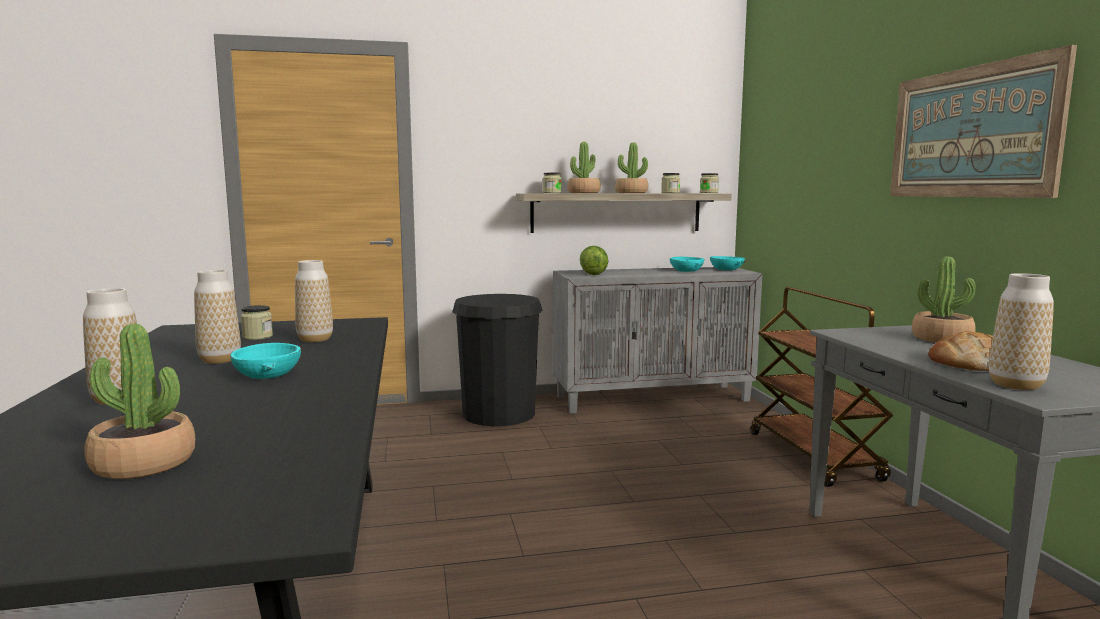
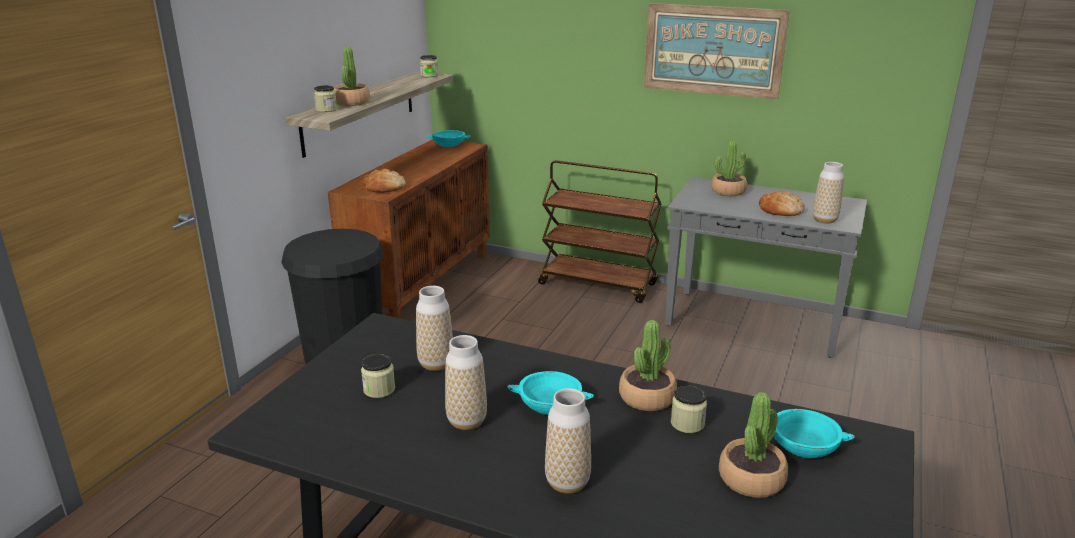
camera: 55 degrees left, 15 degrees up
(593, 274) = (384, 187): lettuce -> bread
(631, 193) = (382, 91): potted plant -> potted plant (647, 397)
(653, 398) = (422, 283): grey cabinet -> brown cabinet
(670, 193) = (409, 84): jar -> jar (687, 423)
(687, 270) = (430, 156): turquoise bowl -> turquoise bowl (803, 446)

